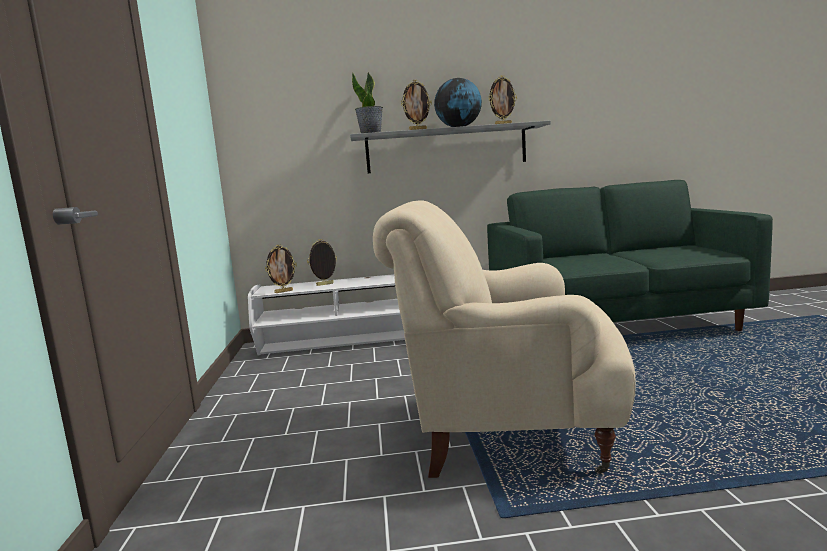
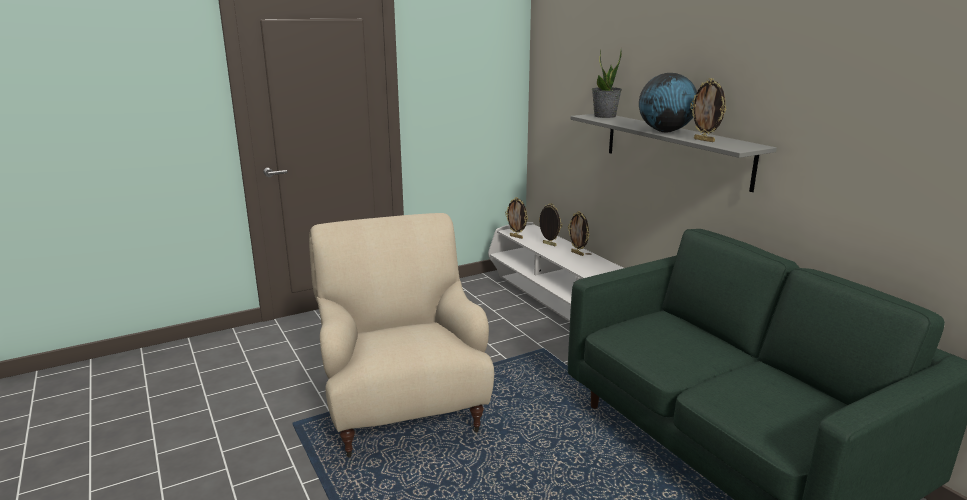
camera: 65 degrees right, 10 degrees up
(418, 129) = (623, 124): picture frame -> picture frame (577, 253)

